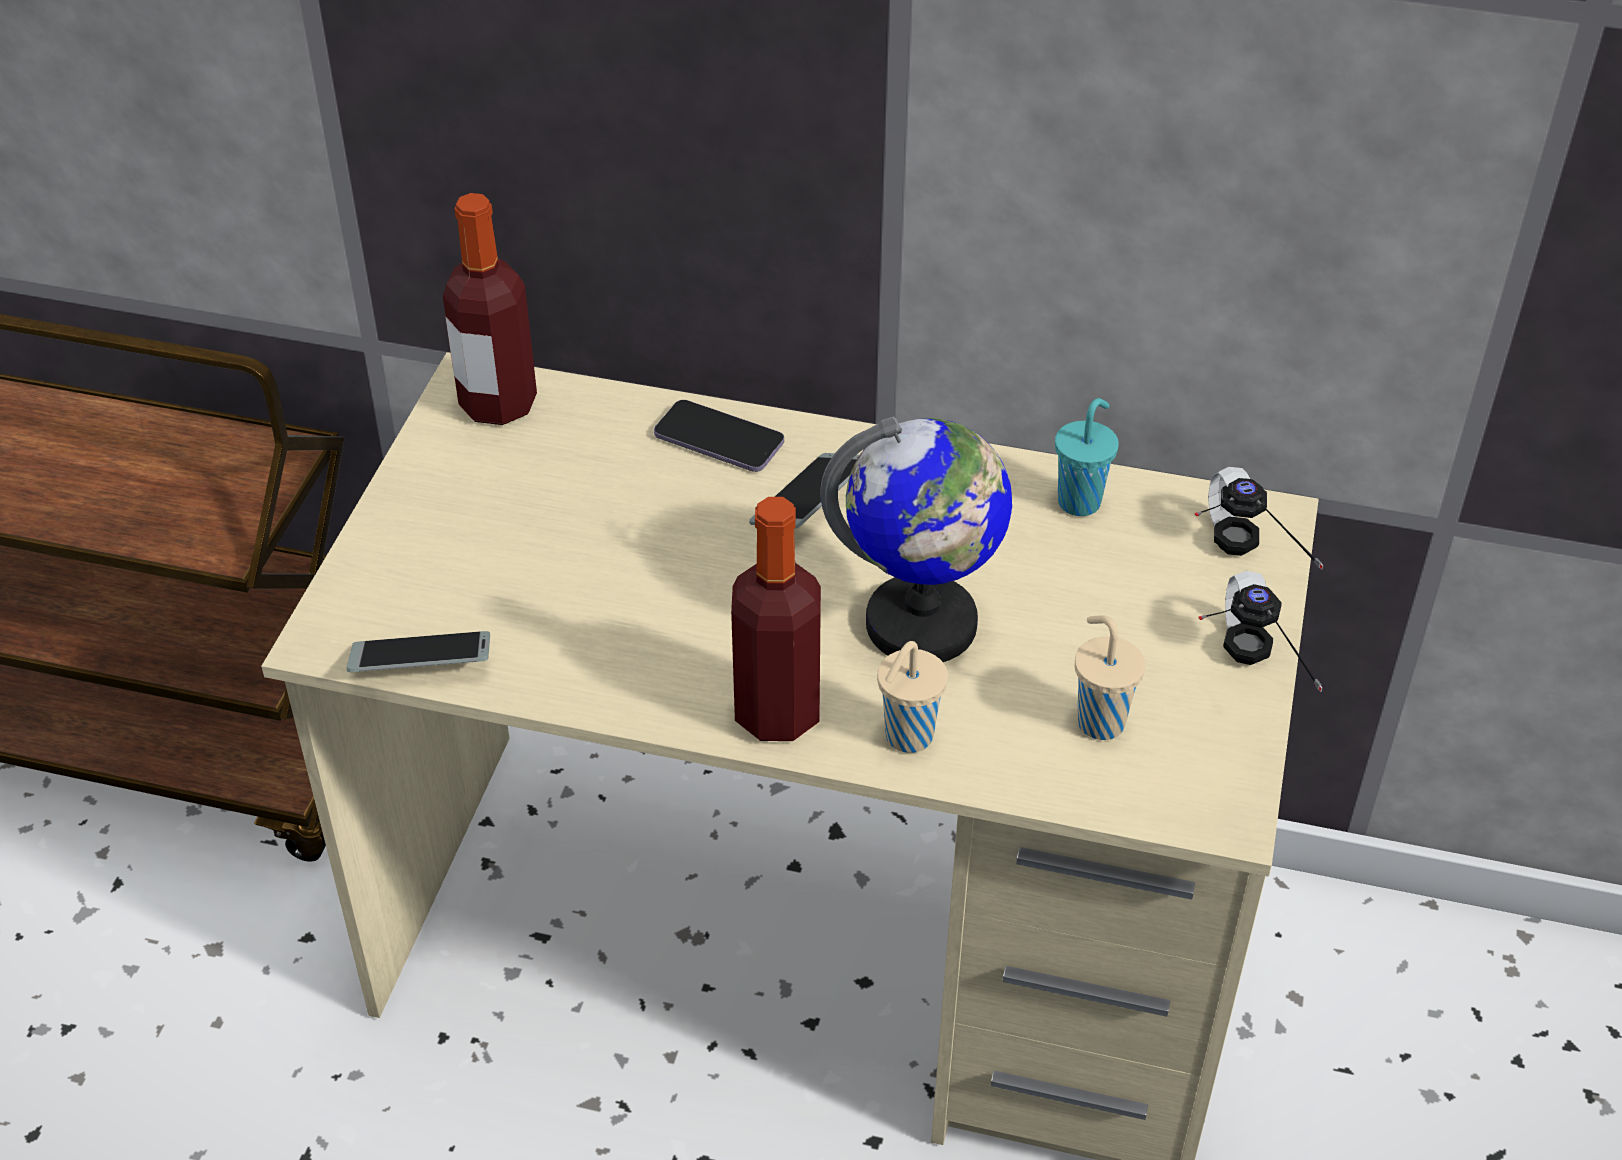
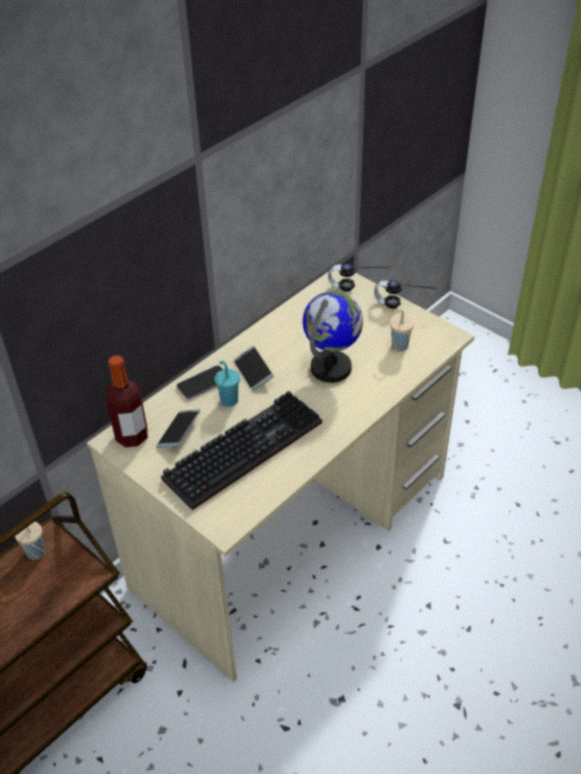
camera: 60 degrees left, 0 degrees up
(421, 662) = (258, 503): phone -> phone (179, 432)
(569, 577) = (244, 447): none -> keyboard
(777, 713) = (347, 417): bottle -> none
(907, 738) = (378, 390): beige cup -> beige cup (36, 553)
(1080, 500) = (302, 311): turquoise cup -> turquoise cup (228, 400)

